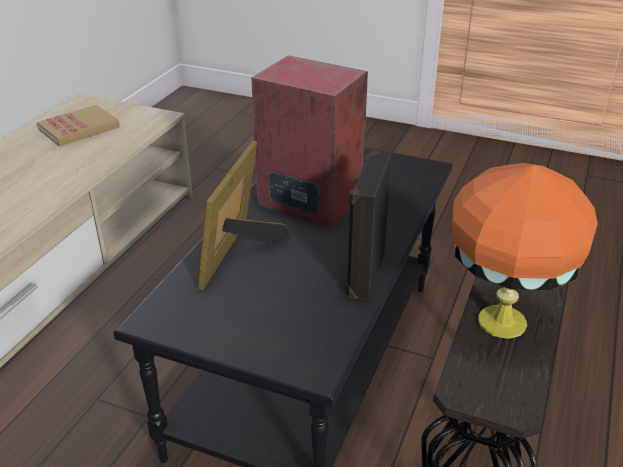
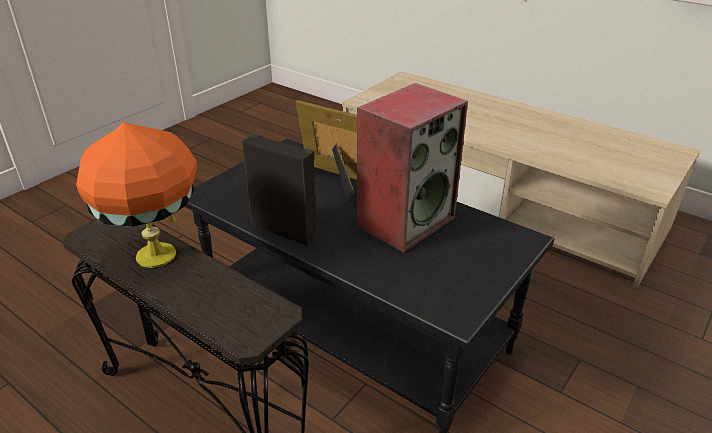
camera: 105 degrees right, 0 degrees up
(79, 128) = (615, 150): book -> none

